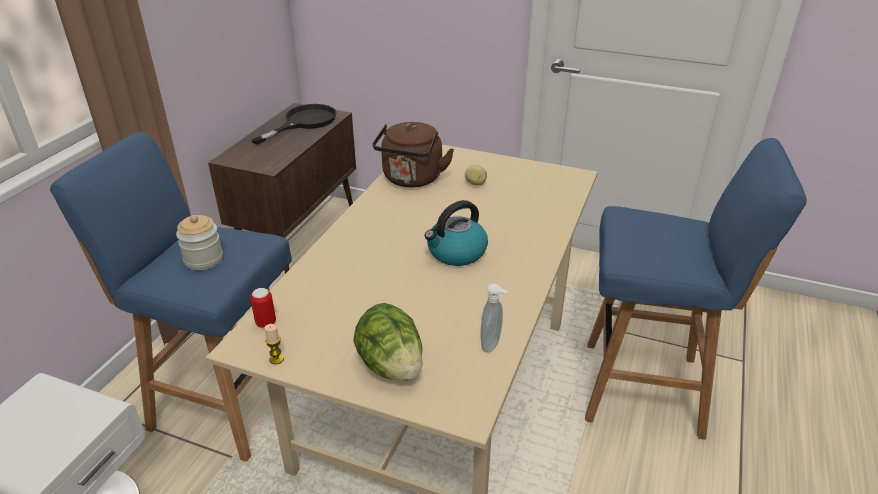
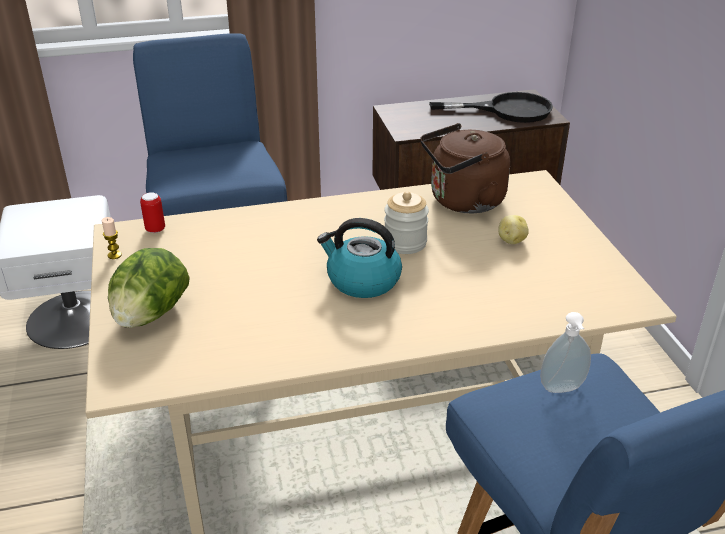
camera: 55 degrees right, 0 degrees up
(204, 259) = (204, 163): jar -> jar (405, 243)
(492, 345) = (230, 362): soap dispenser -> soap dispenser (562, 389)

